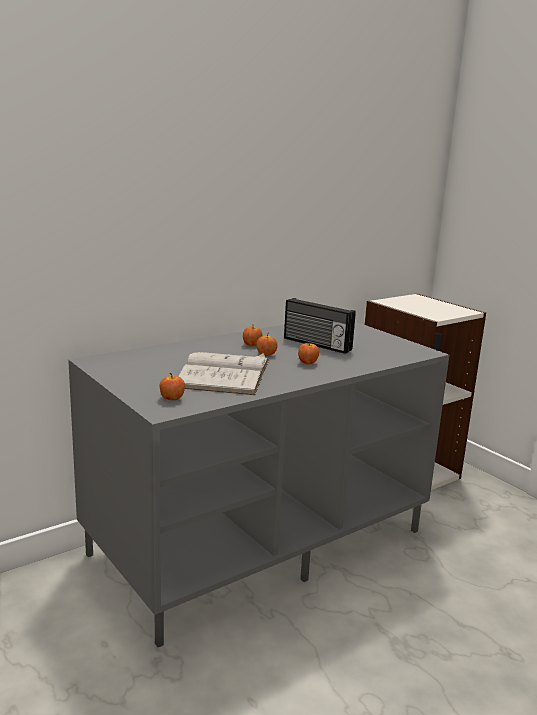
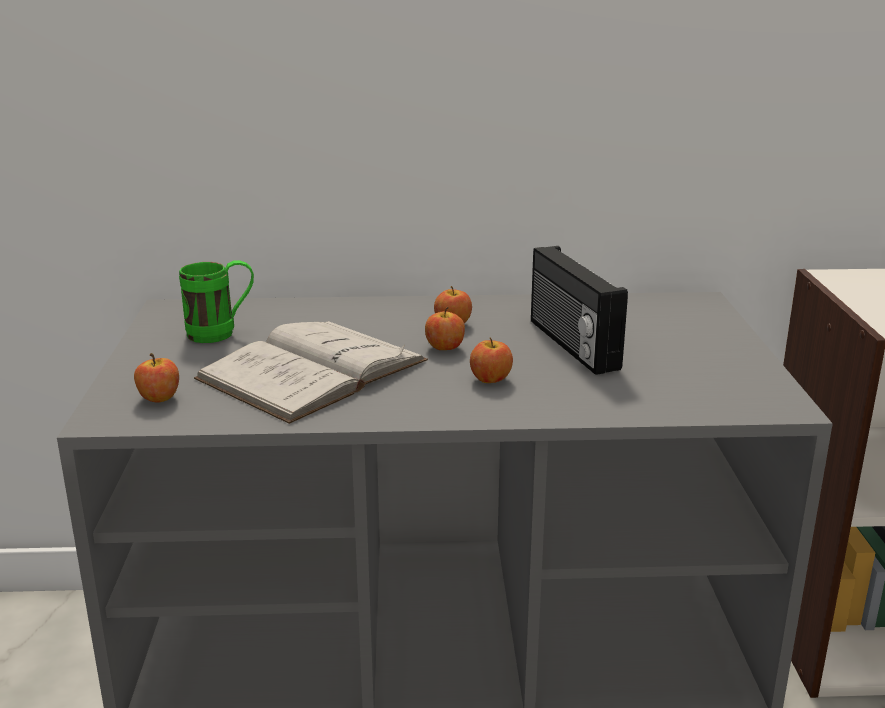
camera: 35 degrees right, 5 degrees up
(146, 367) = (222, 333): none -> green mug

